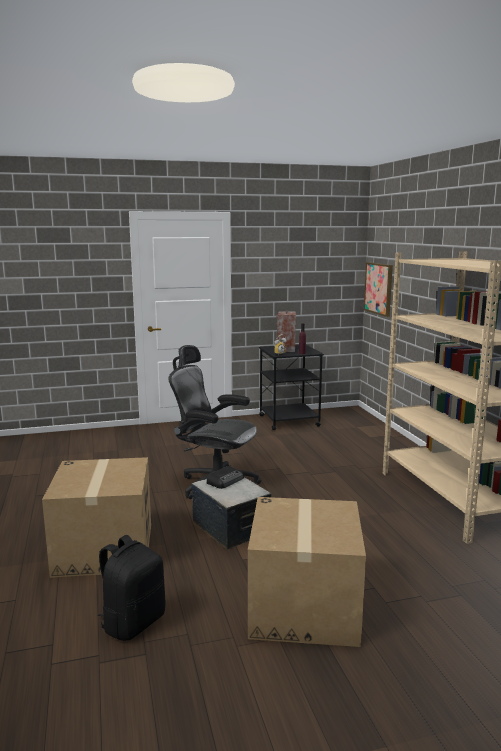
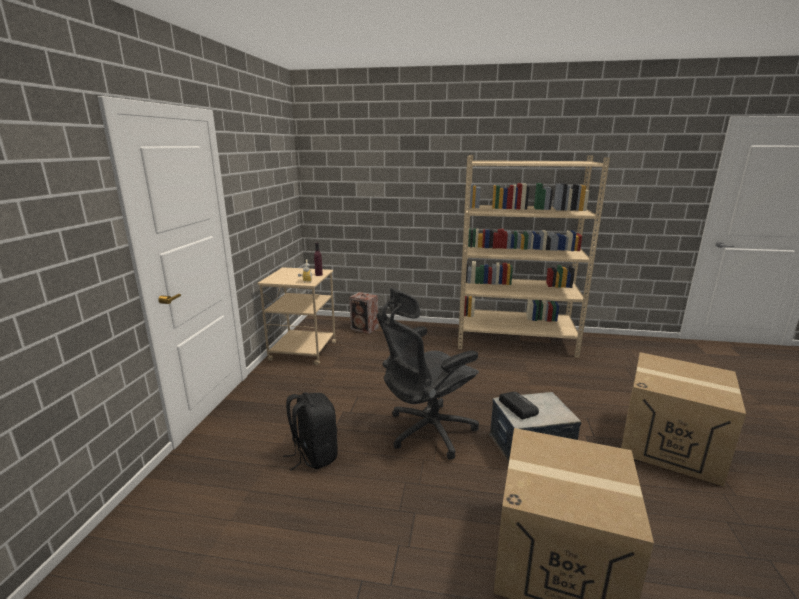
camera: 65 degrees left, 5 degrees up
(133, 622) = (718, 560): black backpack -> black backpack (313, 455)
(285, 349) = (293, 277): speaker -> speaker (365, 329)
(290, 420) = (303, 350): black cart -> beige cart
(379, 288) = (330, 197): picture -> none

